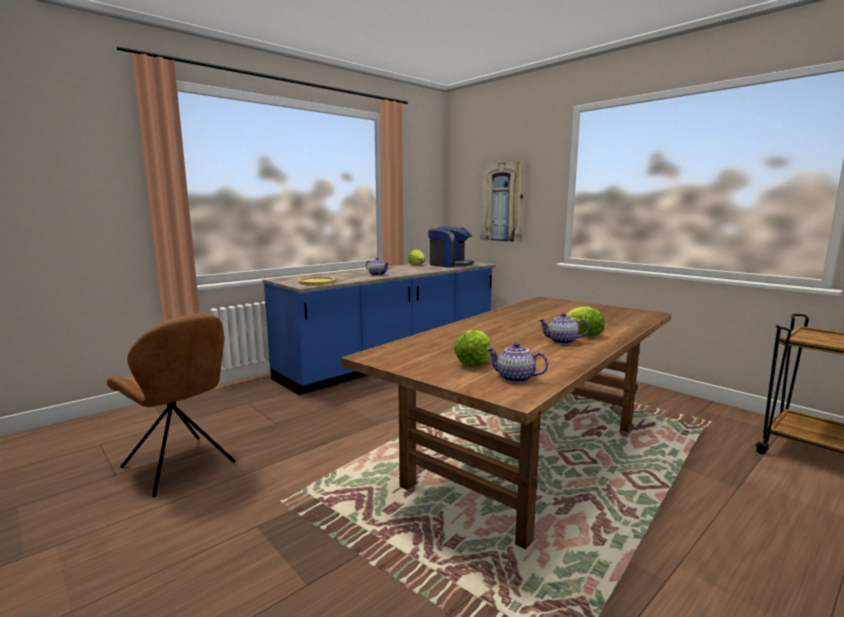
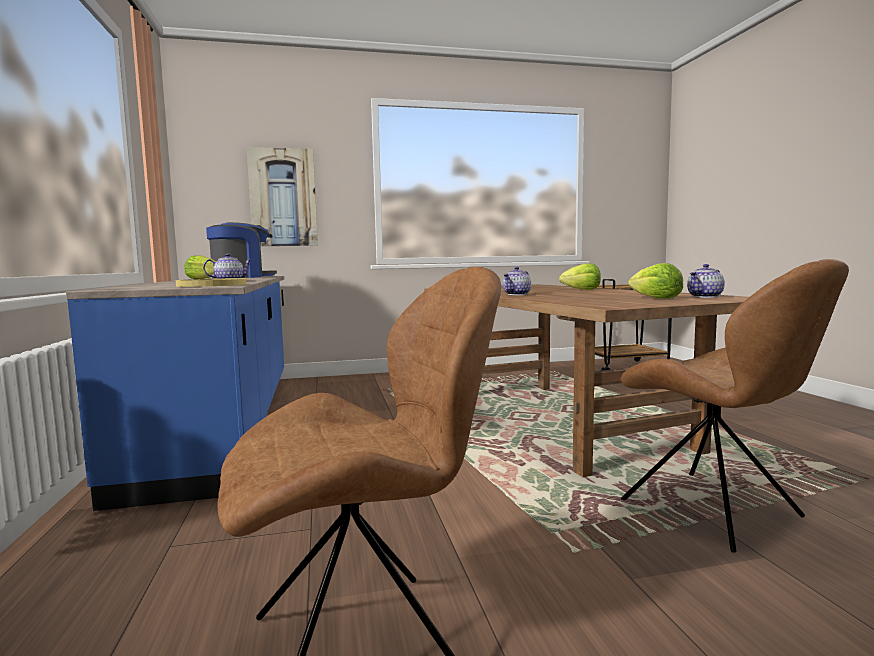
camera: 60 degrees left, 5 degrees down
(377, 557) = (715, 511): none -> brown chair
(562, 341) = (601, 291): teapot -> teapot (517, 294)

